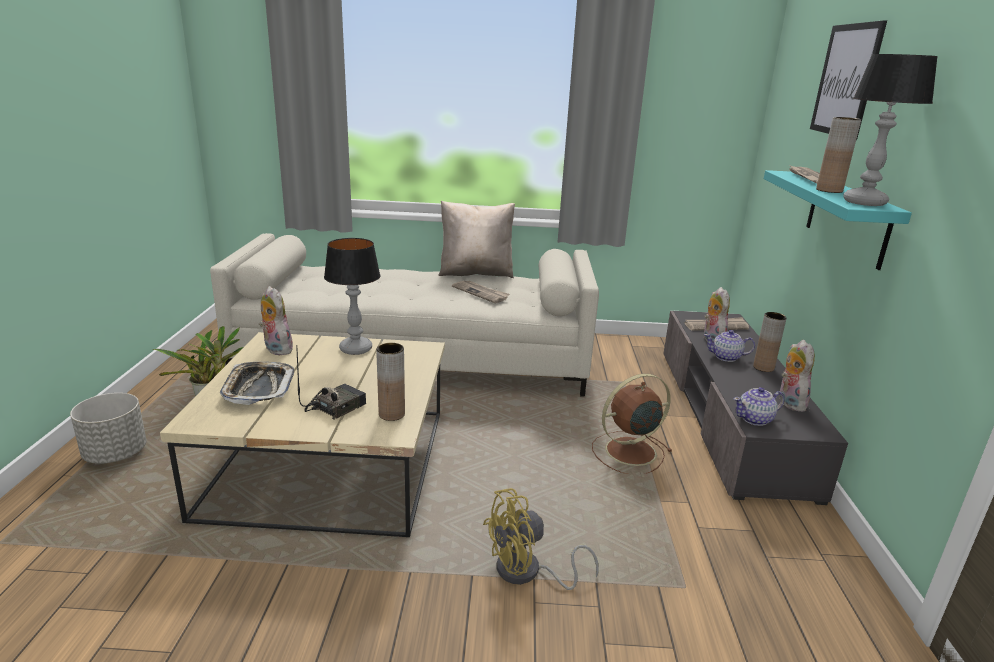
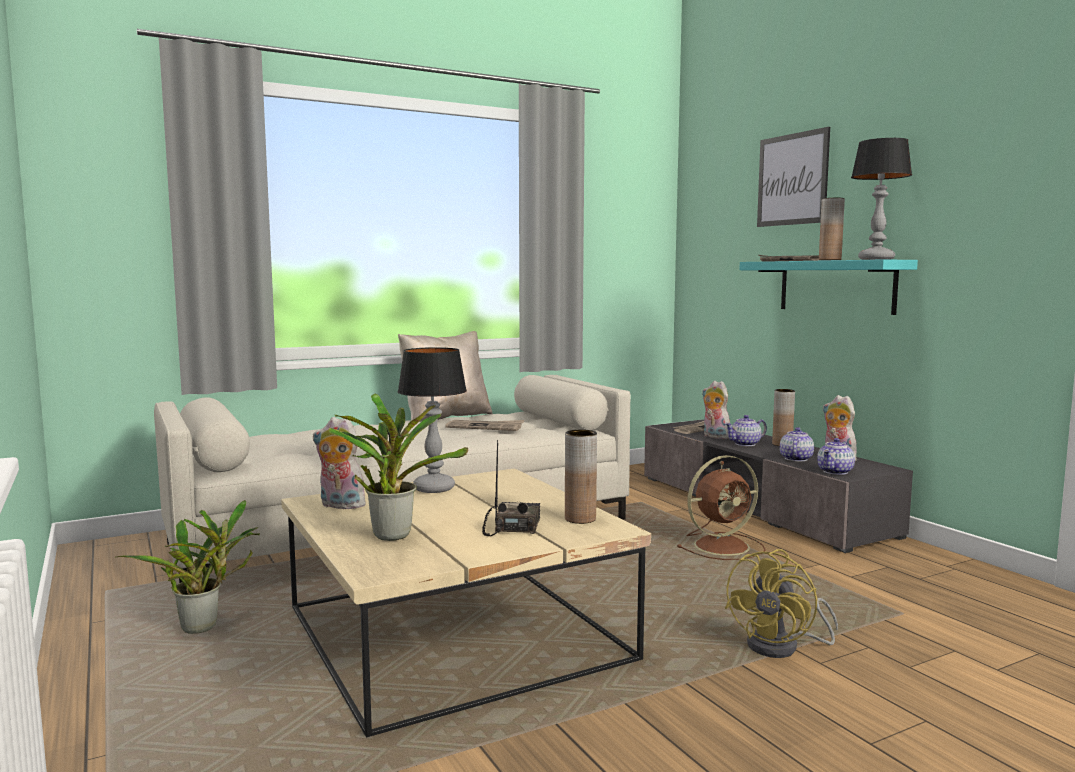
camera: 30 degrees left, 15 degrees down
(116, 454) = (140, 713): grey planter -> none
(258, 388) = (392, 534): tray -> potted plant
(628, 452) = (723, 546): brown fan -> brown fan turned 150 degrees counterclockwise
(743, 390) = (795, 459): none -> teapot

